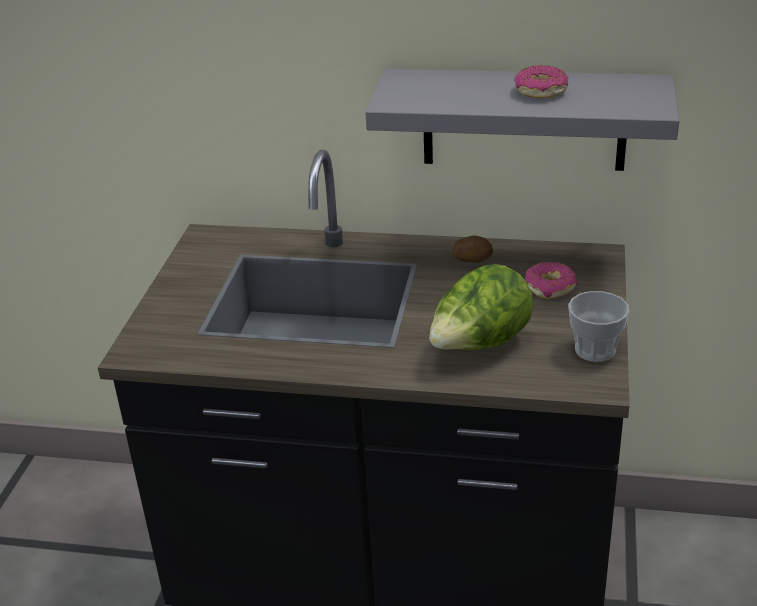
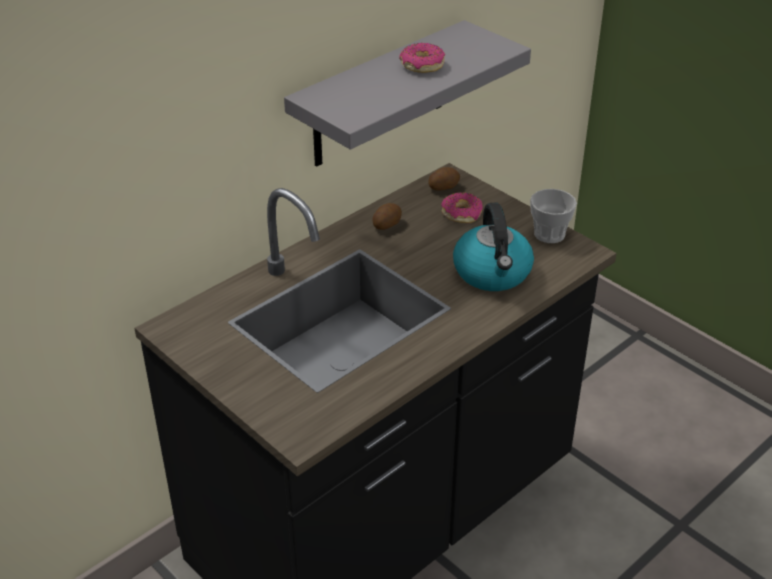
camera: 55 degrees left, 5 degrees up
(480, 346) = (493, 273): lettuce -> kettle
(578, 259) = (443, 187): none -> potato

